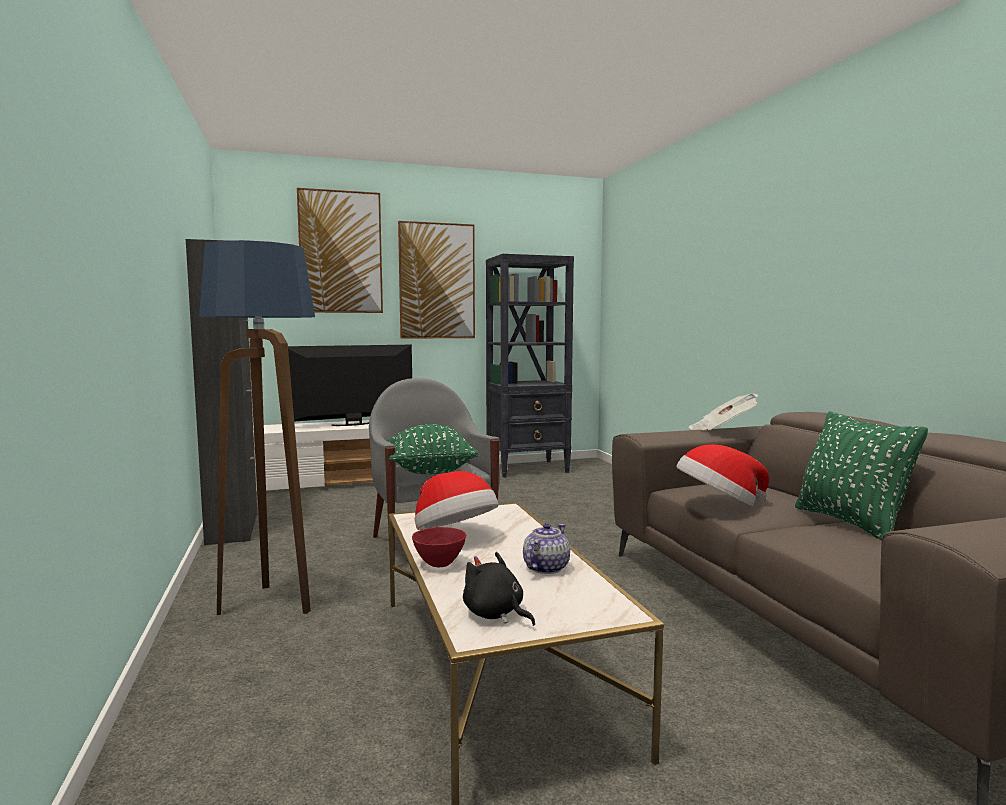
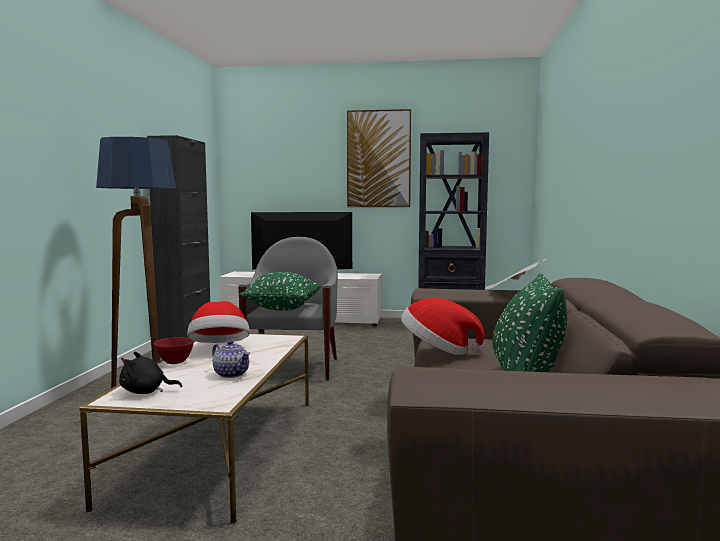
camera: 25 degrees right, 0 degrees up
(340, 252) = (302, 138): picture -> none
(495, 614) = (146, 392): black plush toy -> black plush toy turned 75 degrees counterclockwise
(545, 568) = (231, 374): teapot -> teapot turned 75 degrees clockwise

